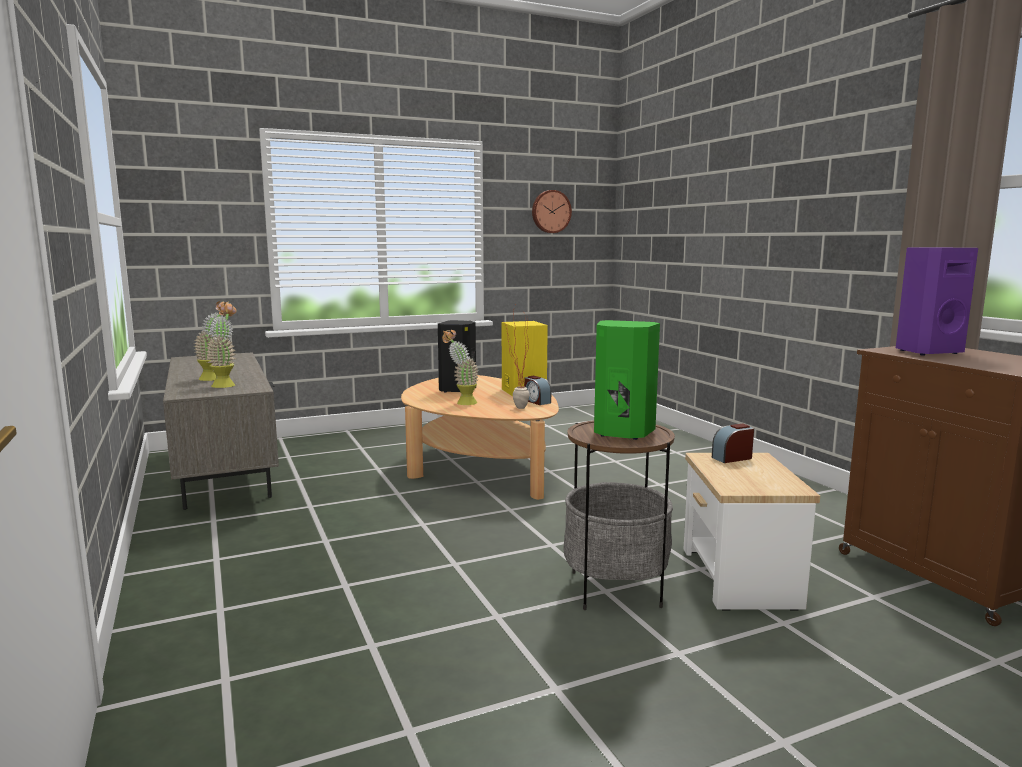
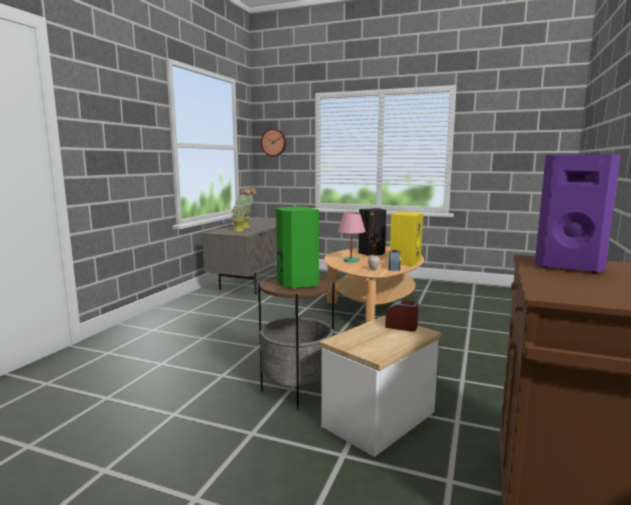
camera: 45 degrees right, 0 degrees up
(461, 403) = (351, 260): potted plant -> pink table lamp
(550, 211) = (513, 133): wall clock -> wall clock (274, 142)

